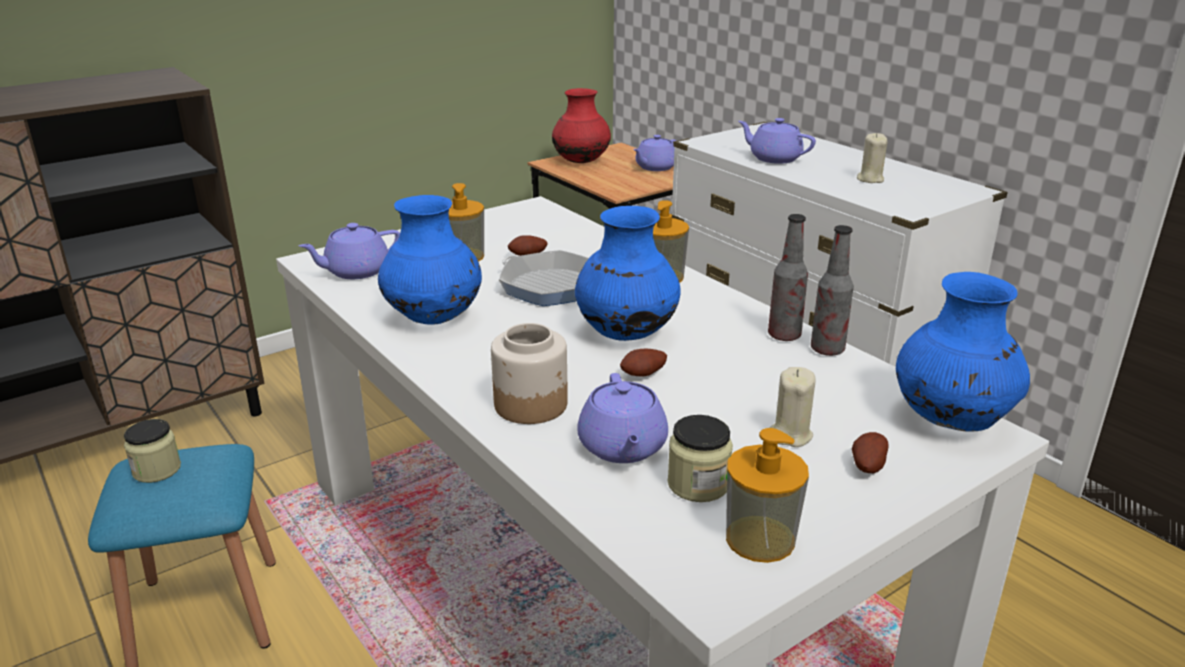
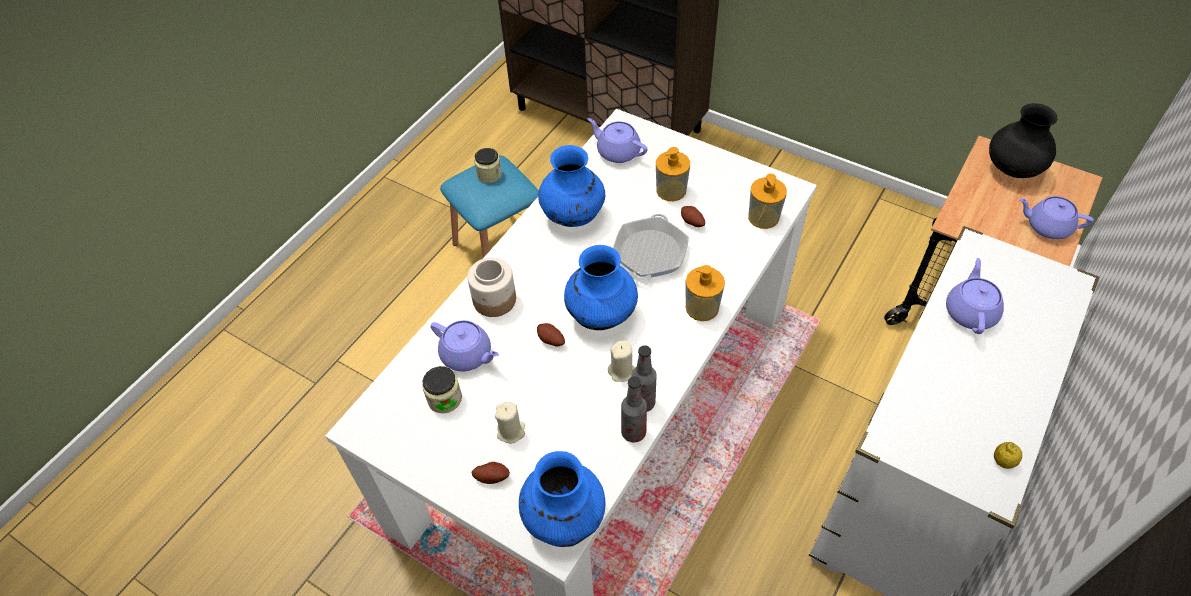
camera: 70 degrees right, 25 degrees up
(581, 162) = (1012, 170): red vase -> black vase
(622, 447) = (467, 355): purple teapot -> purple teapot turned 120 degrees counterclockwise
(760, 539) = (406, 437): soap dispenser -> soap dispenser (763, 217)
(870, 179) = (963, 399): beige candle -> beige candle (622, 371)
(941, 181) = (1003, 461): none -> lemon

